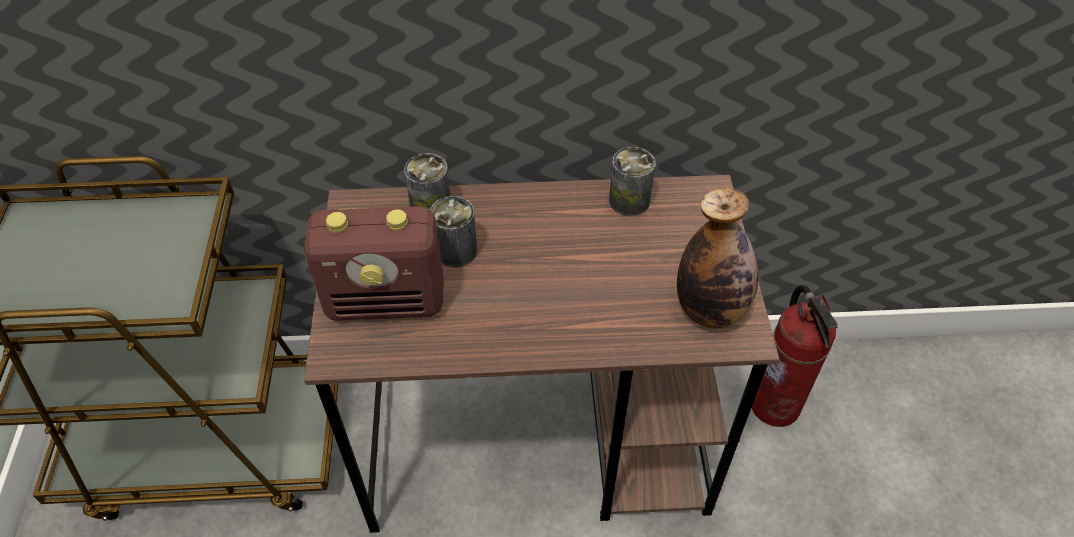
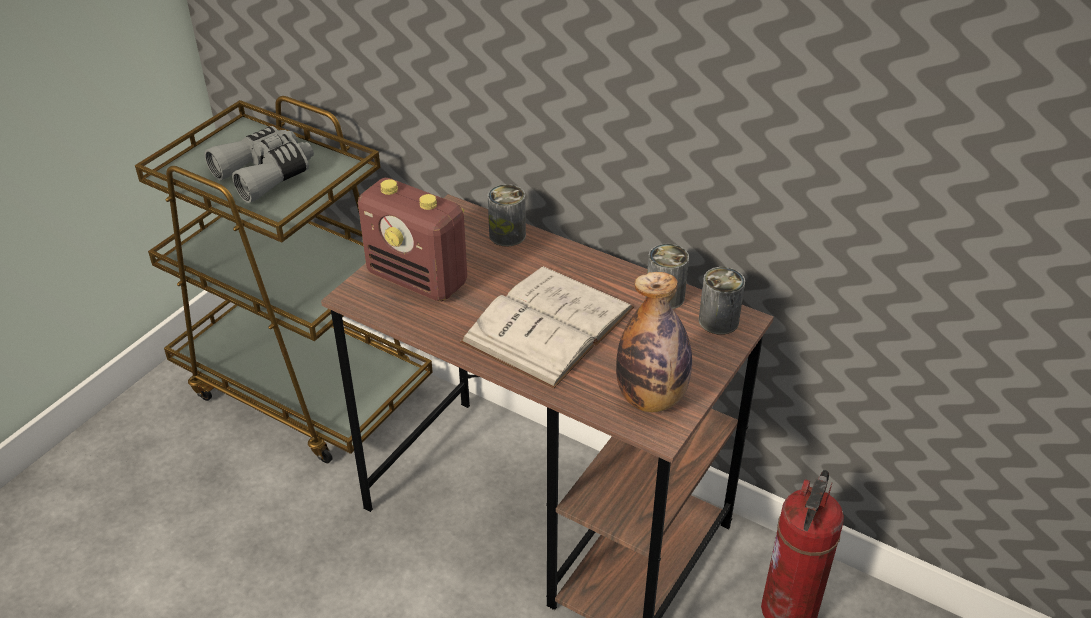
camera: 35 degrees right, 10 degrees down
(107, 261) = (266, 173): none -> grey binoculars
(456, 251) = (497, 270): can -> can (718, 321)
(556, 284) = (548, 325): none -> white book

